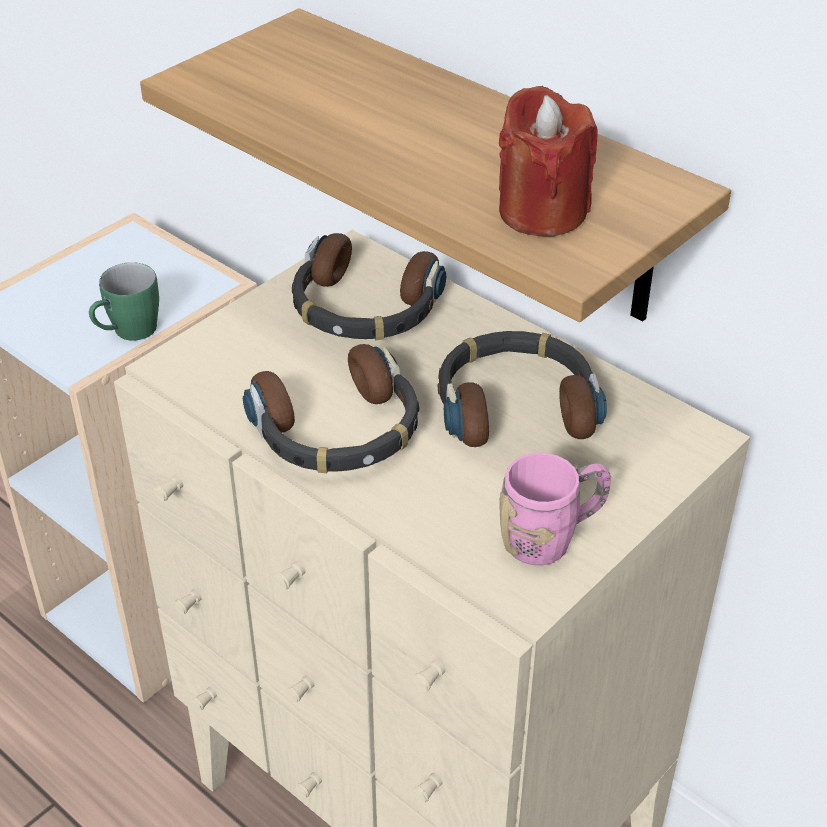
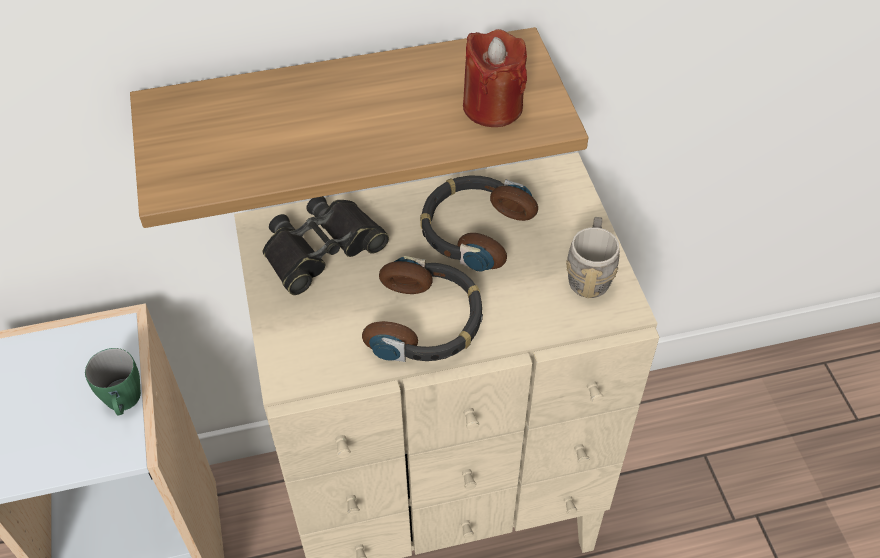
camera: 55 degrees left, 10 degrees up
(364, 307) = (322, 249): headphones -> black binoculars
(551, 537) = (589, 274): pink mug -> grey mug

